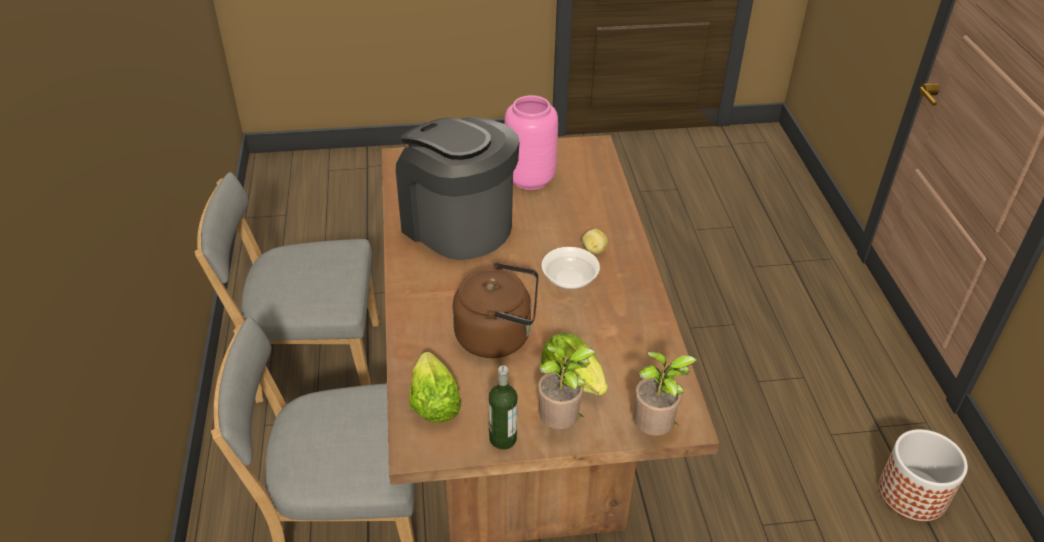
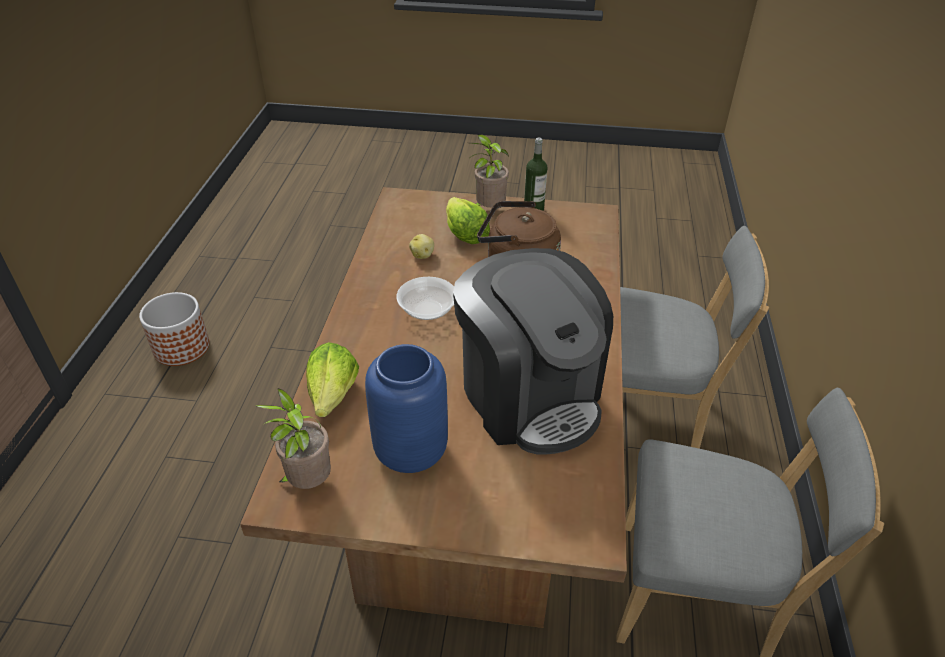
camera: 165 degrees left, 0 degrees up
(433, 402) = (582, 236): lettuce -> lettuce (333, 394)
(530, 180) = (411, 450): pink vase -> blue vase
(594, 250) = (385, 335): potato -> potato (422, 255)
(655, 431) = (423, 197): potted plant -> potted plant (307, 482)

